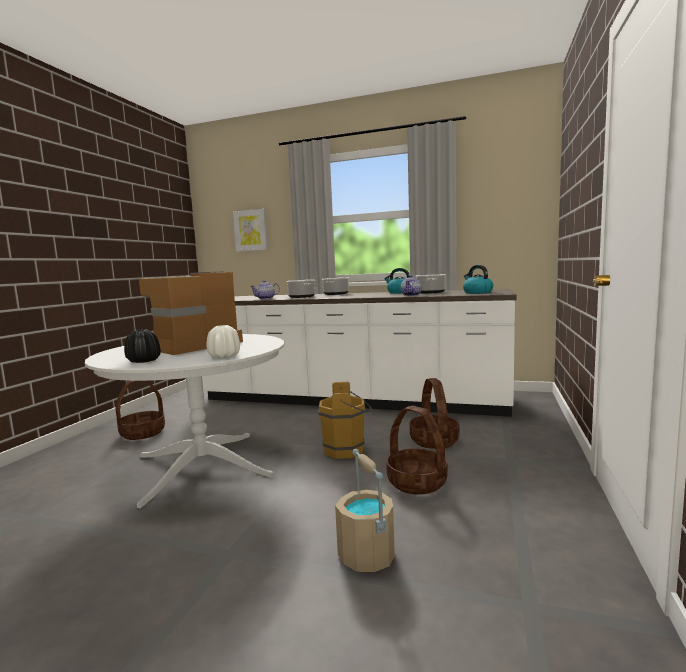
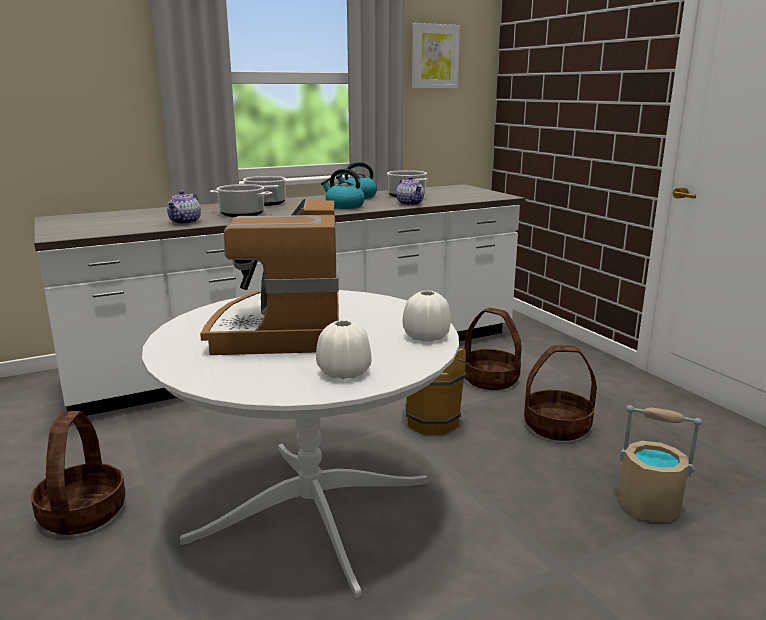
camera: 45 degrees left, 10 degrees up
(144, 361) = (344, 372): black vase -> white vase
(250, 230) = (54, 84): picture -> picture (434, 56)
(477, 292) = (469, 195): kettle -> kettle (344, 206)

